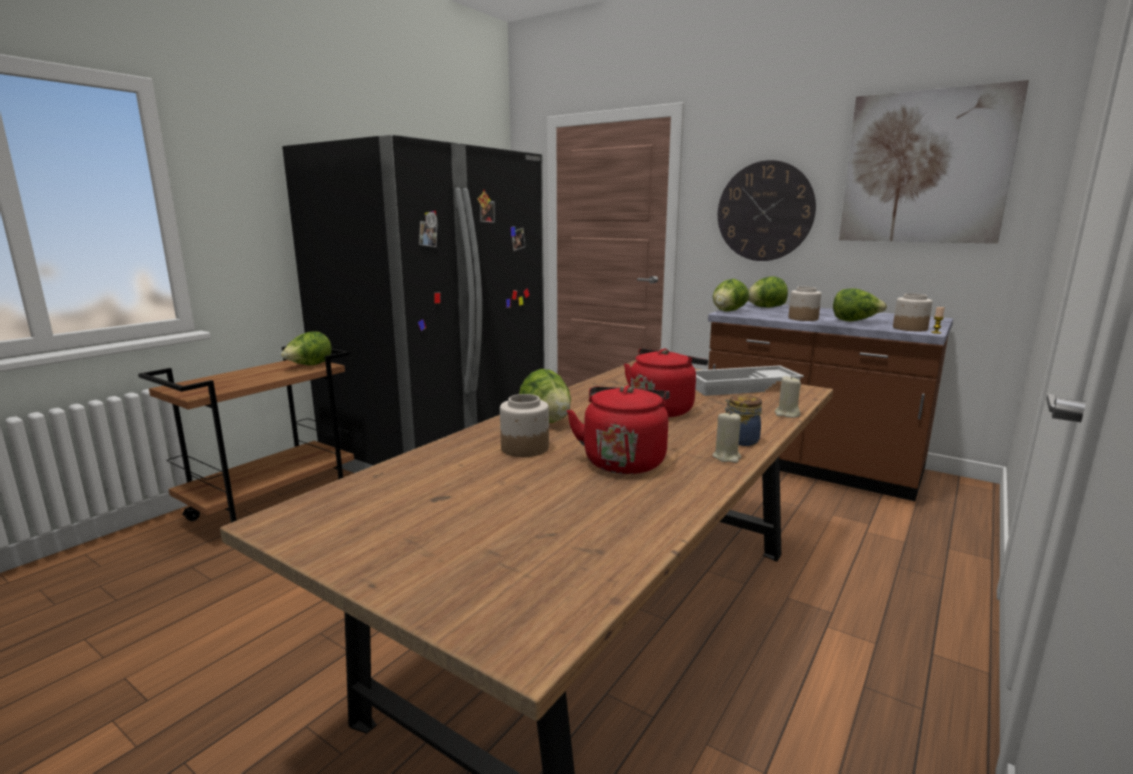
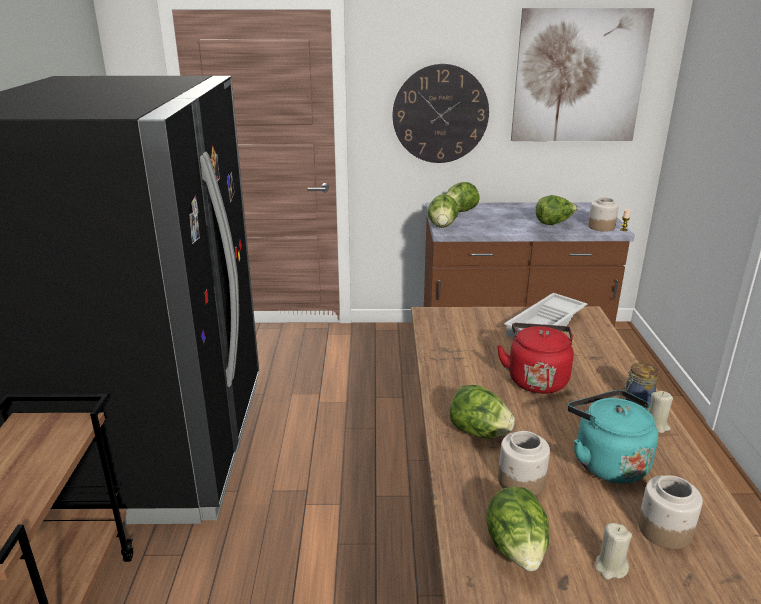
camera: 35 degrees left, 10 degrees up
(309, 366) = (58, 431): lettuce -> lettuce (516, 550)
(624, 460) = (606, 462): red kettle -> turquoise kettle
(787, 414) = (618, 353): beige candle -> beige candle (610, 567)
(802, 318) = (514, 227): jar -> jar (663, 529)

